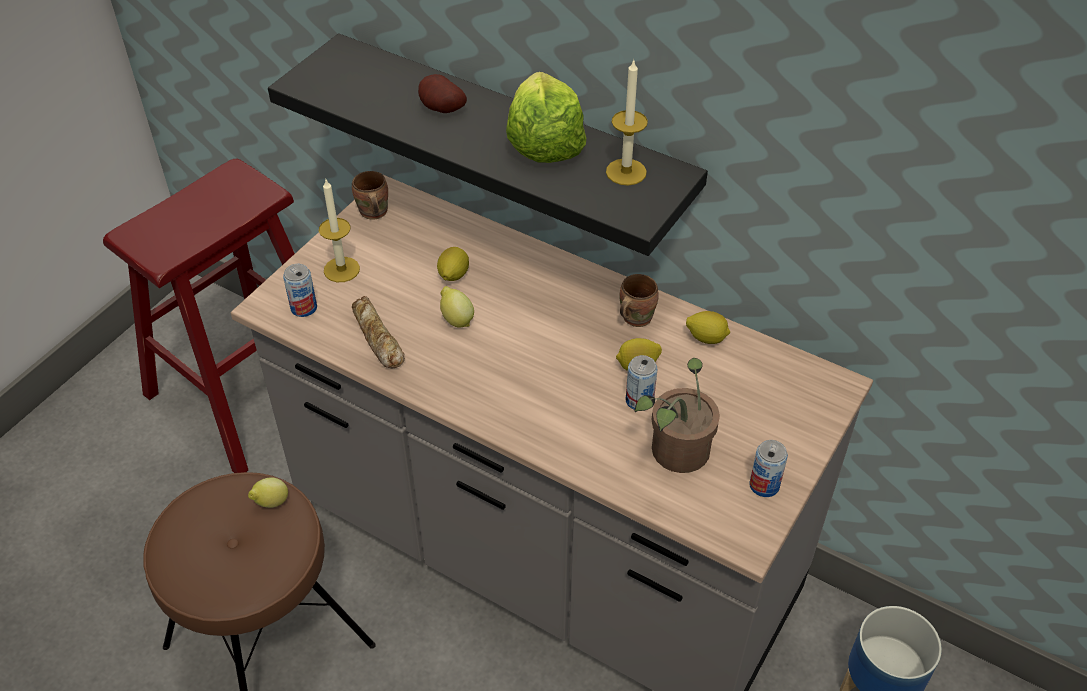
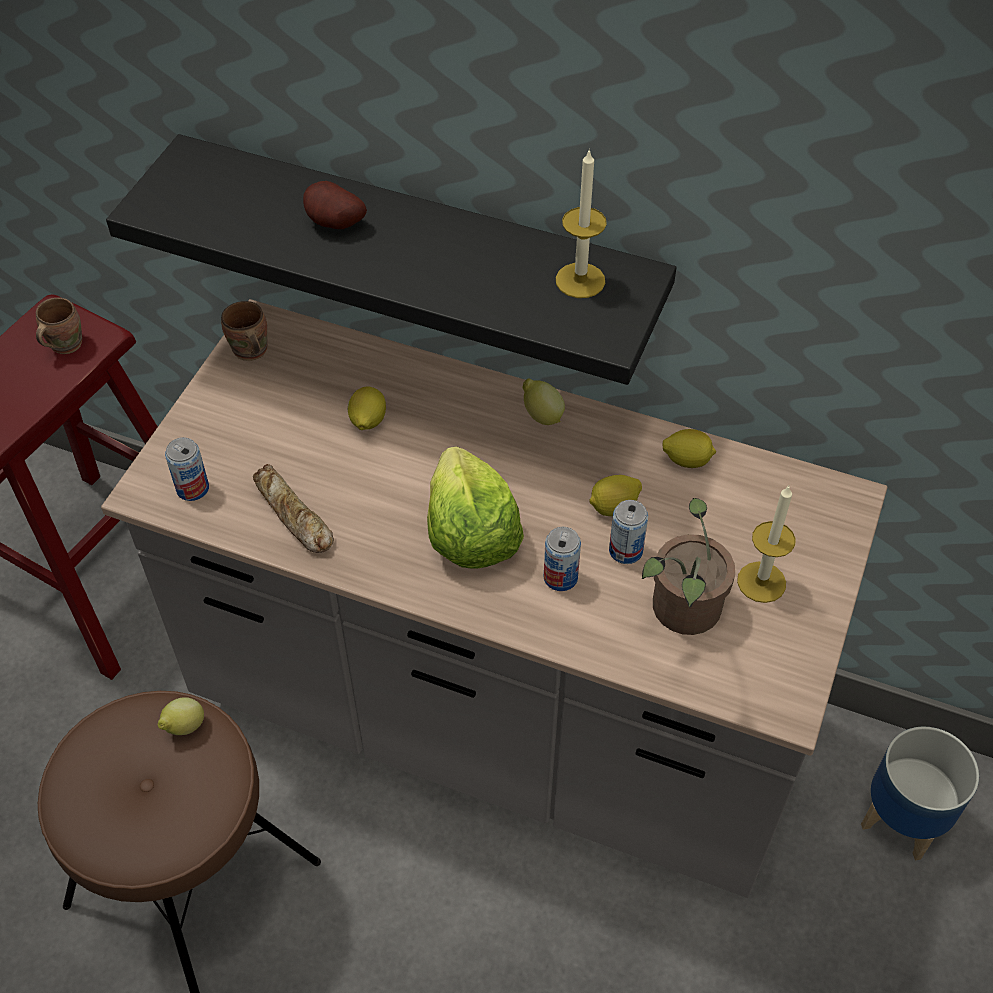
camera: 10 degrees left, 5 degrees up
(341, 269) = (228, 431): candle -> candle (761, 582)
(456, 319) = (384, 478): lemon -> lemon (541, 415)
(544, 143) = (471, 253): lettuce -> lettuce (470, 533)
(634, 317) = (596, 446): brown mug -> brown mug (63, 344)
(764, 485) = (792, 635): can -> can (560, 577)

